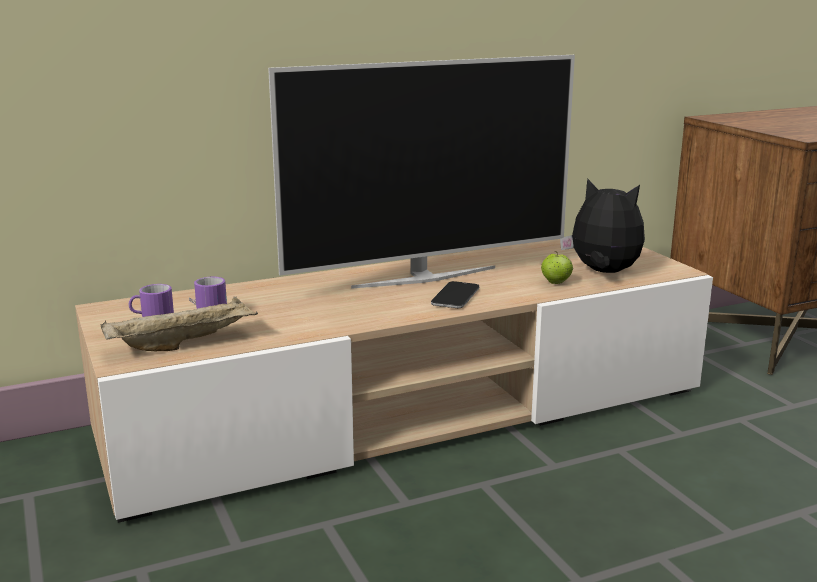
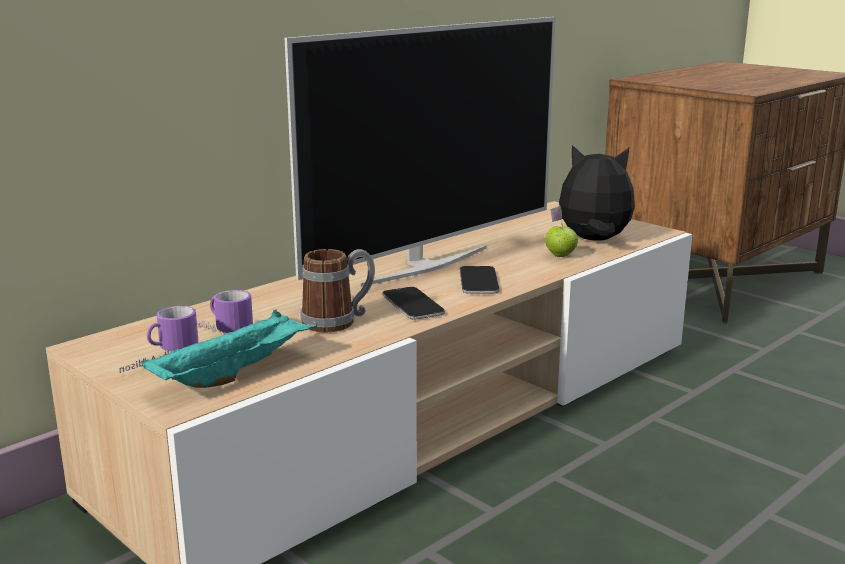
camera: 20 degrees left, 0 degrees up
(184, 344) = (235, 373): beige tray -> turquoise tray
(303, 314) = (338, 321): none -> mug
(377, 309) = (412, 305): none -> phone

